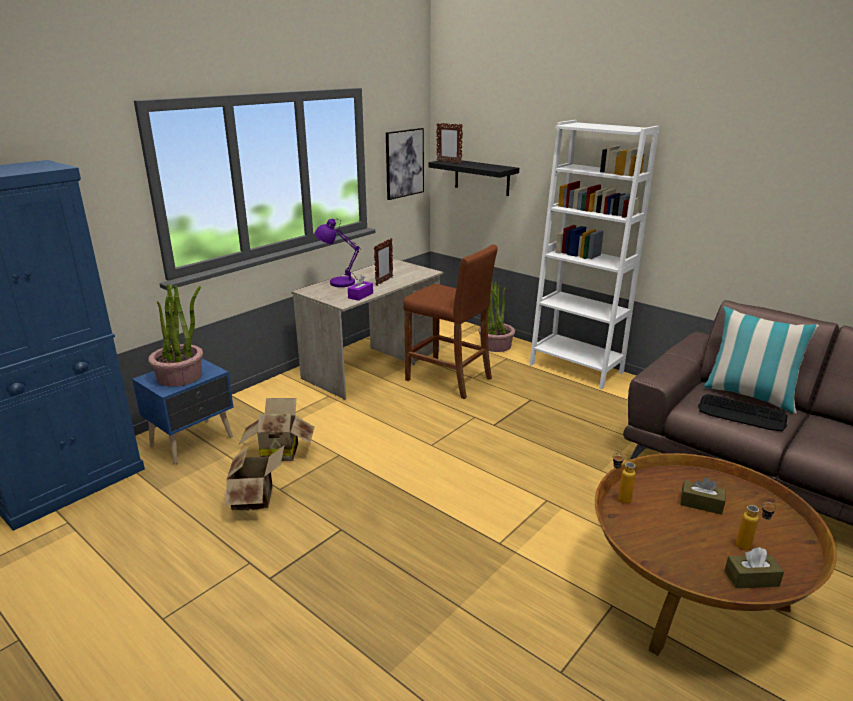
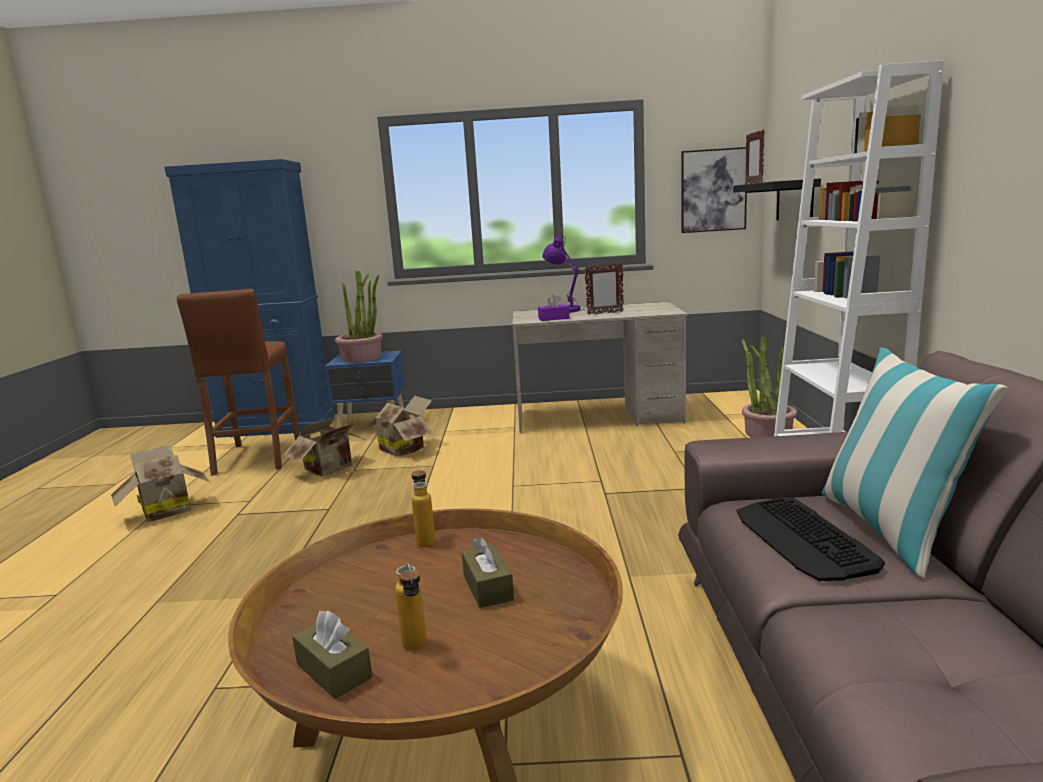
camera: 50 degrees right, 10 degrees down
(180, 621) = (164, 511): none -> cardboard box
(449, 379) = (645, 445): brown stool -> brown stool (257, 457)

